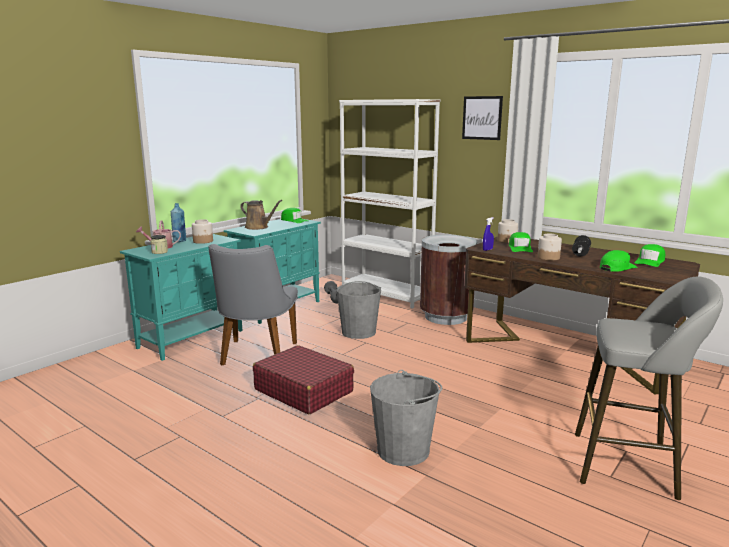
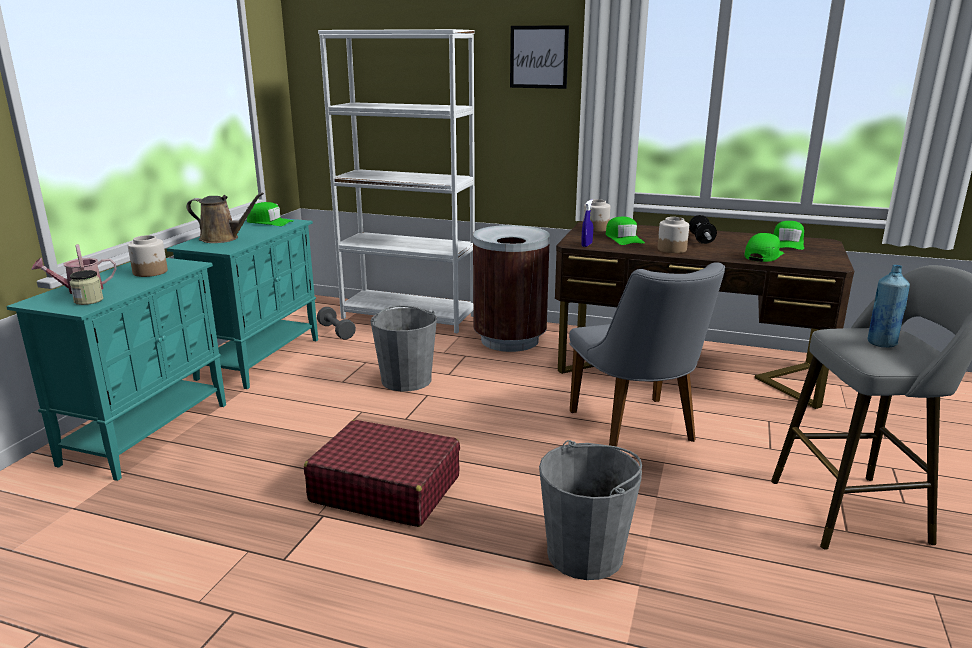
camera: 20 degrees left, 5 degrees up
(179, 241) = (107, 276): blue bottle -> blue bottle (881, 343)
(256, 356) = (275, 445): grey chair -> grey chair (638, 430)

